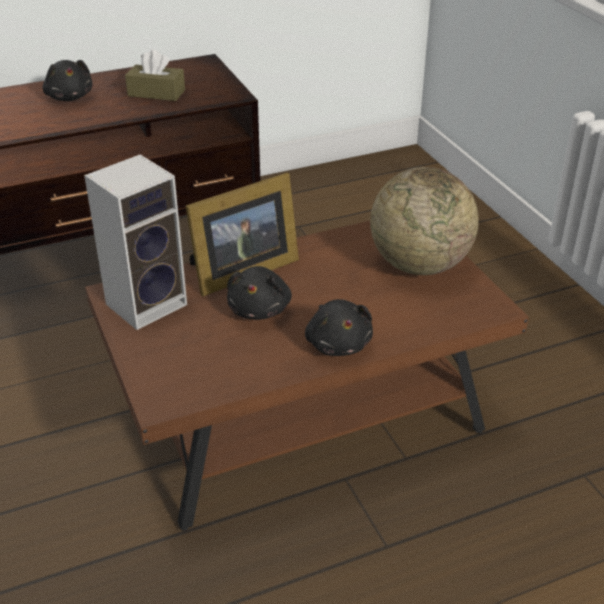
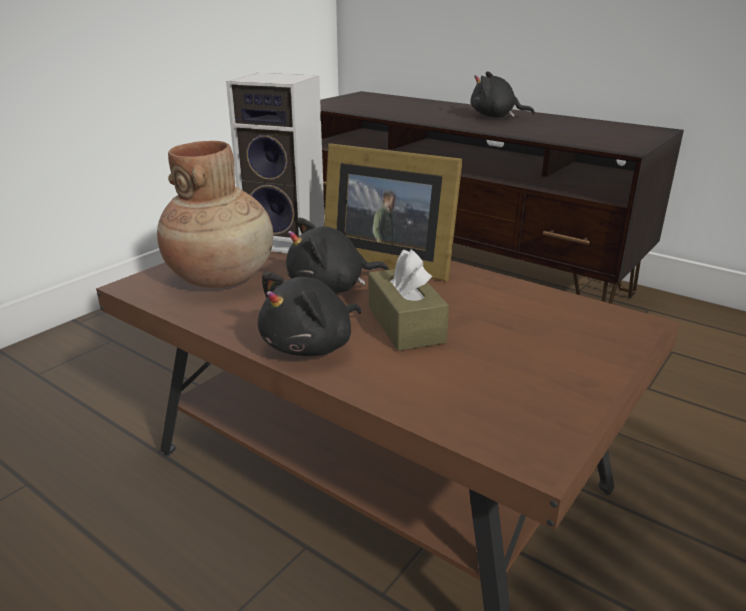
camera: 60 degrees right, 10 degrees down
(70, 97) = (495, 117): black plush toy -> black plush toy turned 75 degrees clockwise
(156, 93) = (562, 131): brown tissue box -> brown tissue box (405, 324)
(190, 355) = (222, 277): none -> brown vase
(419, 265) = (550, 356): globe -> none

